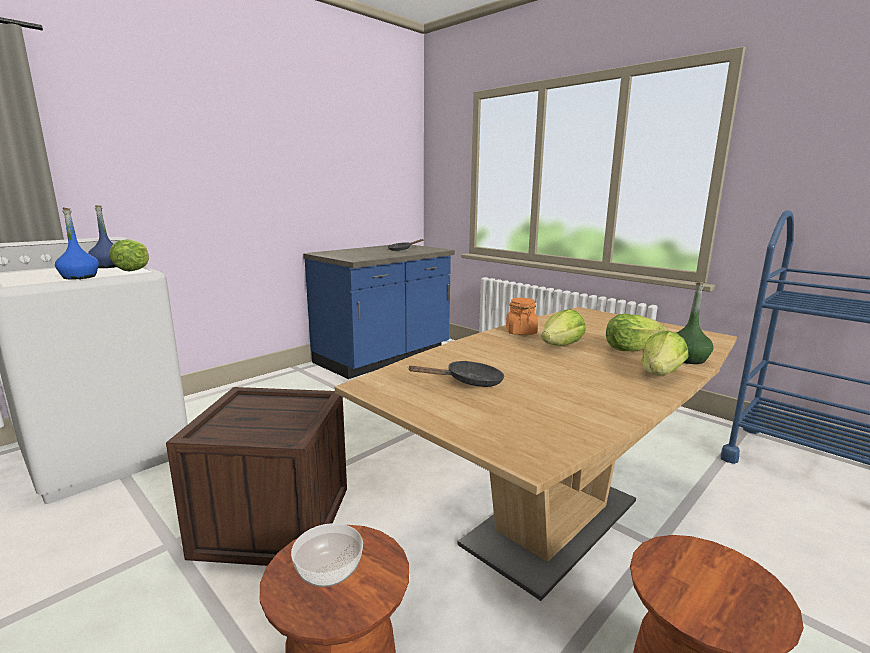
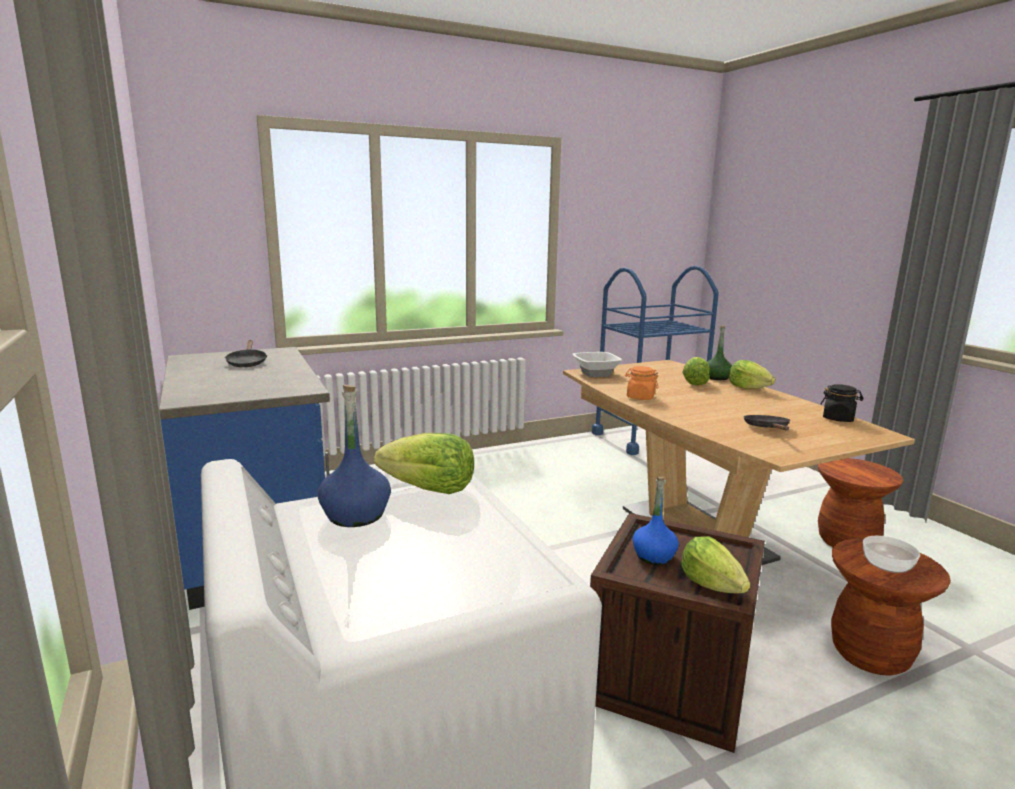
camera: 70 degrees left, 0 degrees up
(80, 277) = (492, 526): blue bottle -> blue bottle (653, 556)
(561, 346) = (682, 395): lettuce -> lettuce (711, 585)
(580, 427) = (838, 418): none -> black jar
(585, 315) = (595, 374): none -> bowl

